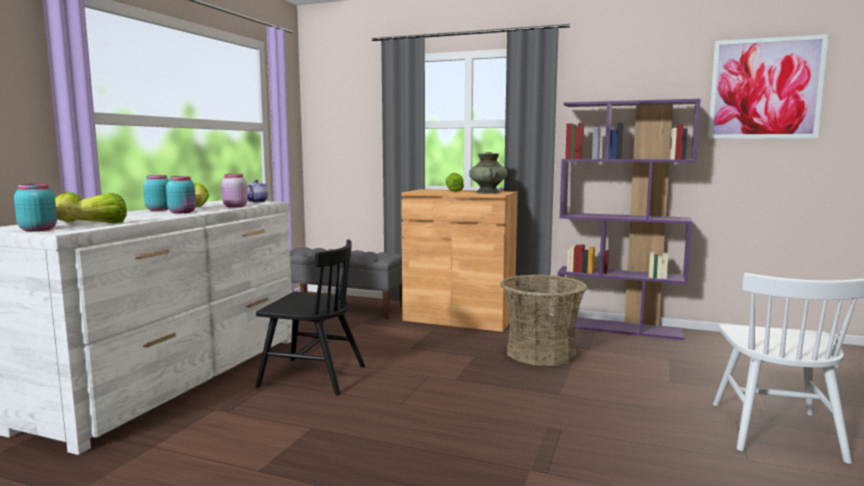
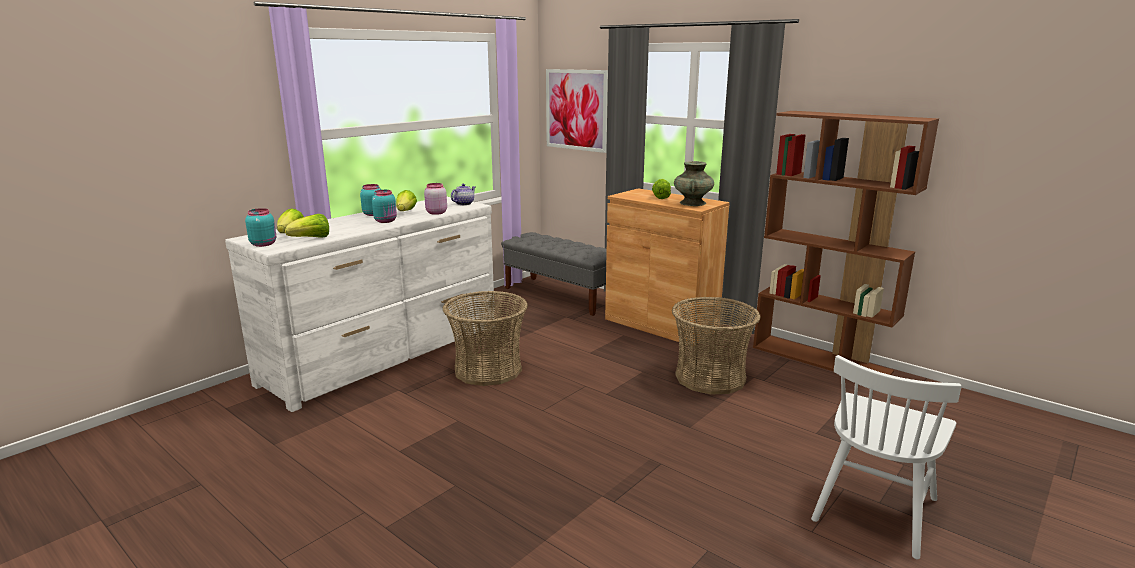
camera: 20 degrees right, 10 degrees up
(312, 376) = (488, 370): black chair -> basket
(619, 328) = (821, 359): purple bookcase -> brown bookcase
(765, 89) = (1026, 108): picture -> picture (576, 110)

